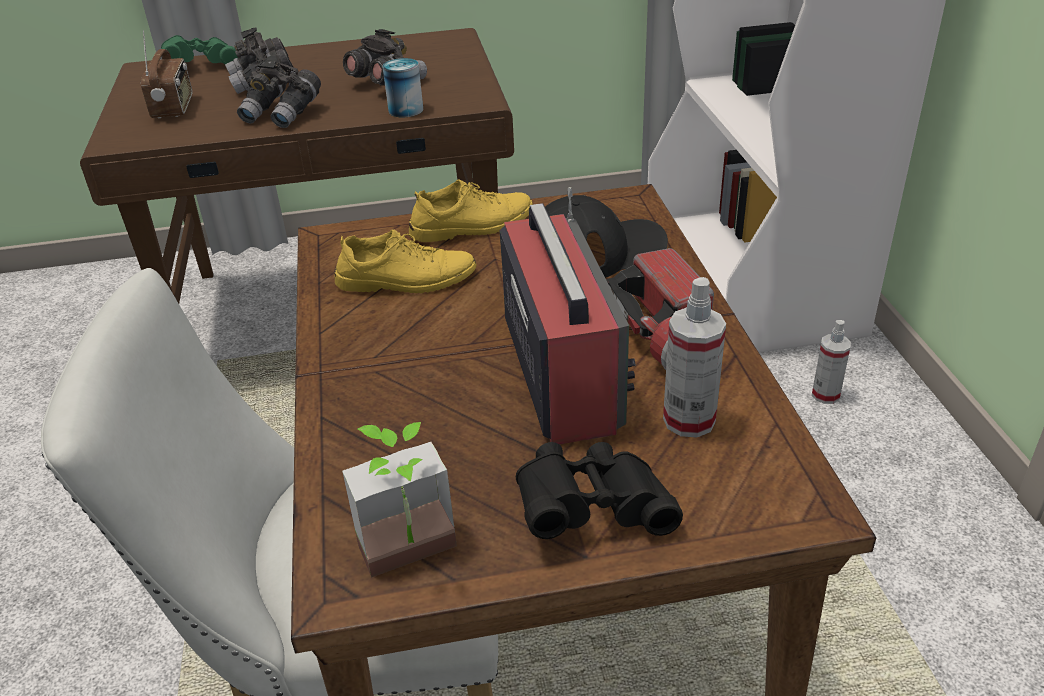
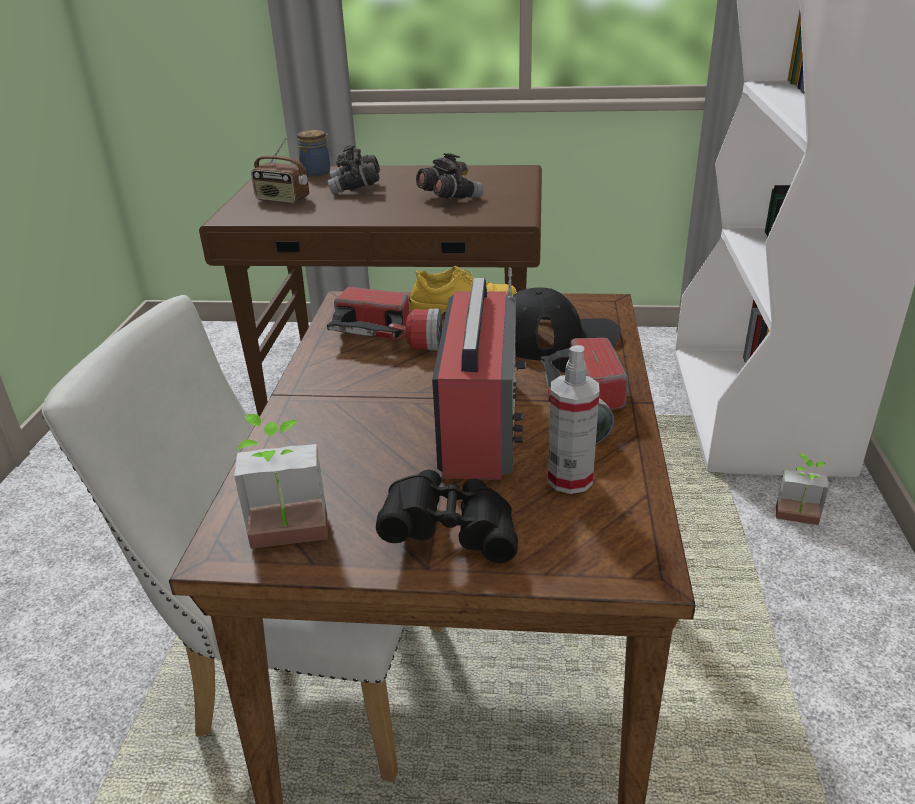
camera: 15 degrees right, 5 degrees down
(174, 108) = (282, 199): radio -> radio turned 105 degrees clockwise
(202, 65) = (317, 173): green binoculars -> jar
(283, 114) = (359, 211): grey binoculars -> none
(406, 110) = (454, 218): can -> none
(406, 280) = (390, 338): yellow shoe -> flashlight
(825, 395) = (797, 521): spray bottle -> potted plant

